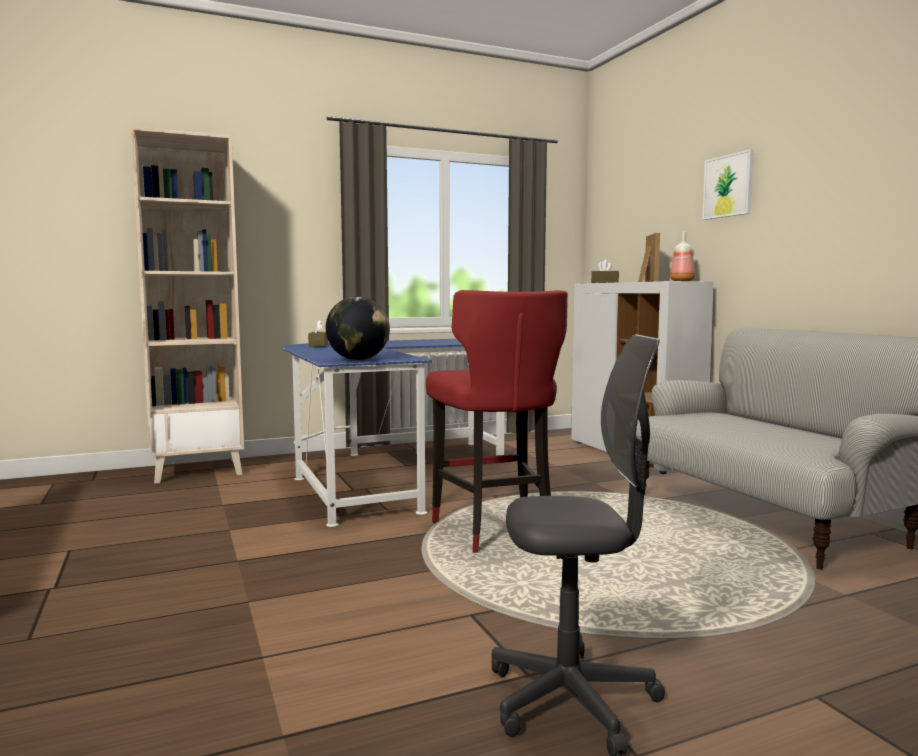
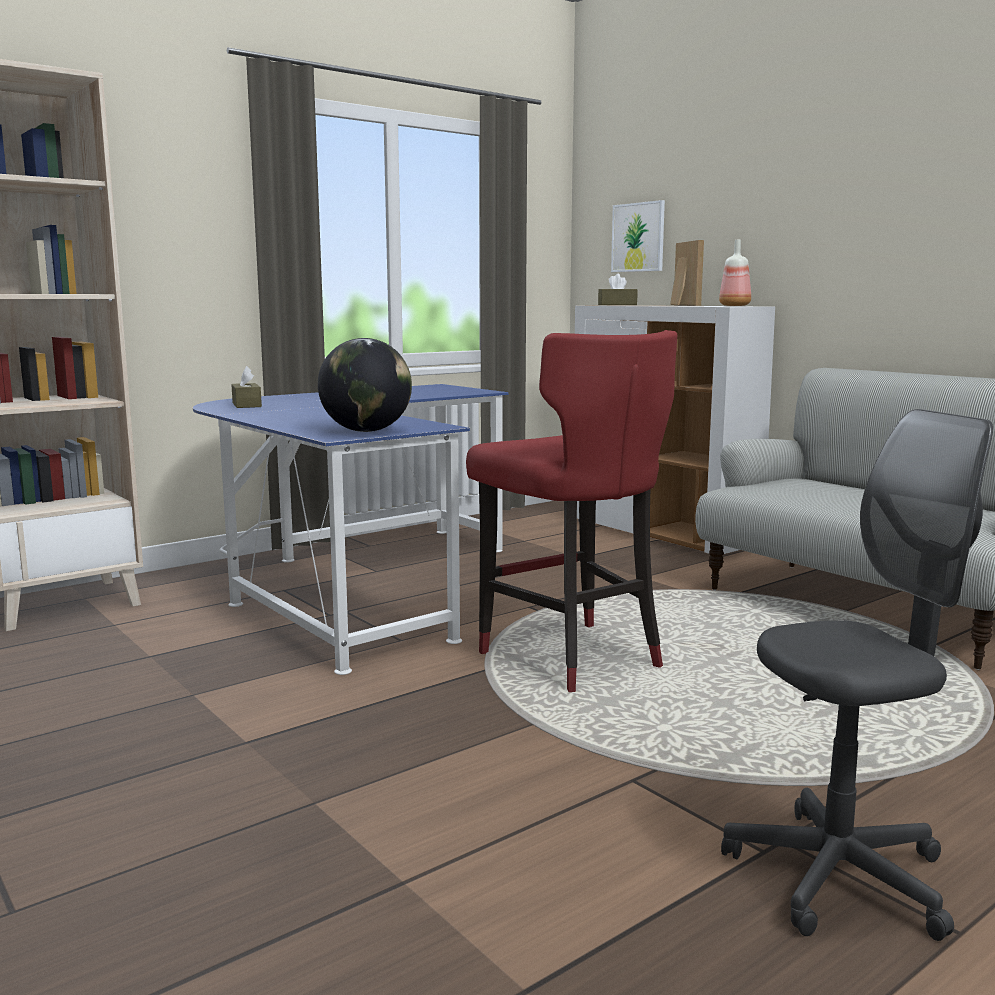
camera: 15 degrees left, 5 degrees up
(728, 186) = (796, 180): picture -> picture (638, 237)

